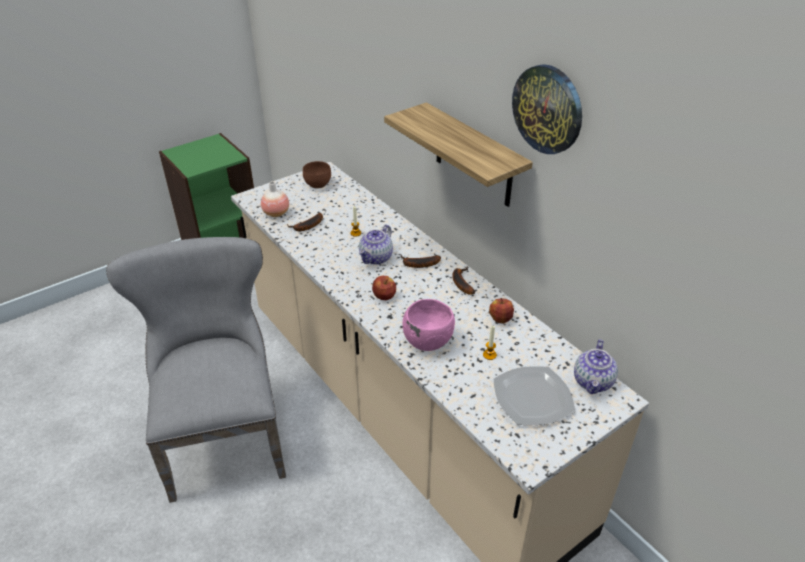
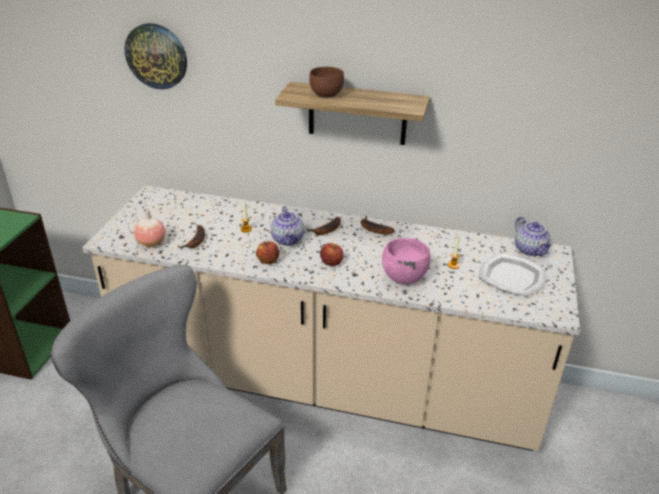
camera: 40 degrees left, 5 degrees down
(318, 184) = (160, 206): brown bowl -> brown bowl (326, 94)
(500, 319) = (430, 240): apple -> apple (268, 261)
(547, 109) = (443, 46): wall clock -> wall clock (156, 56)

